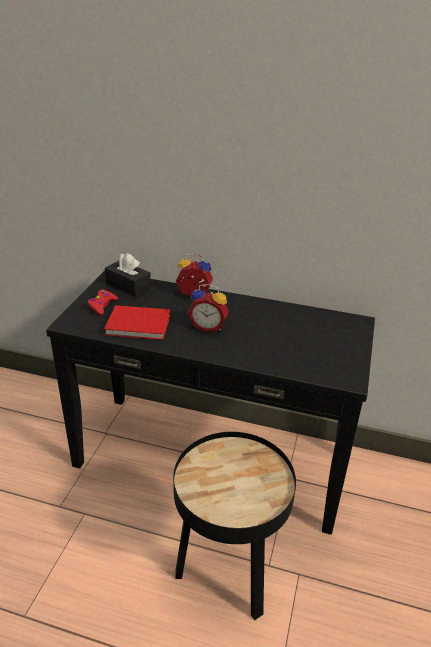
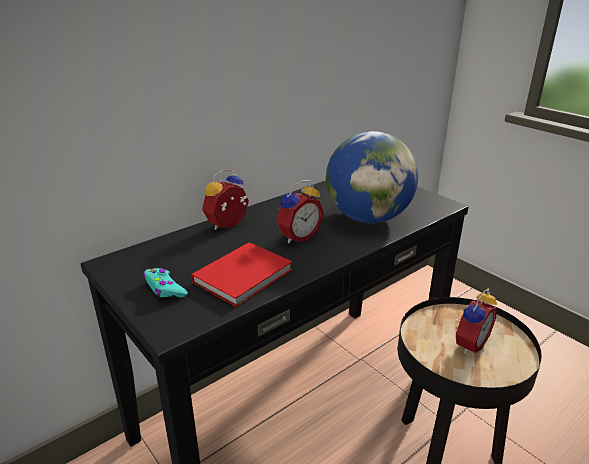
camera: 55 degrees left, 5 degrees down
(102, 305) = (165, 289): red game controller -> turquoise game controller
(128, 286) = (147, 257): black tissue box -> none
(234, 481) = (468, 343): none -> alarm clock
(273, 347) = (368, 218): none -> globe

